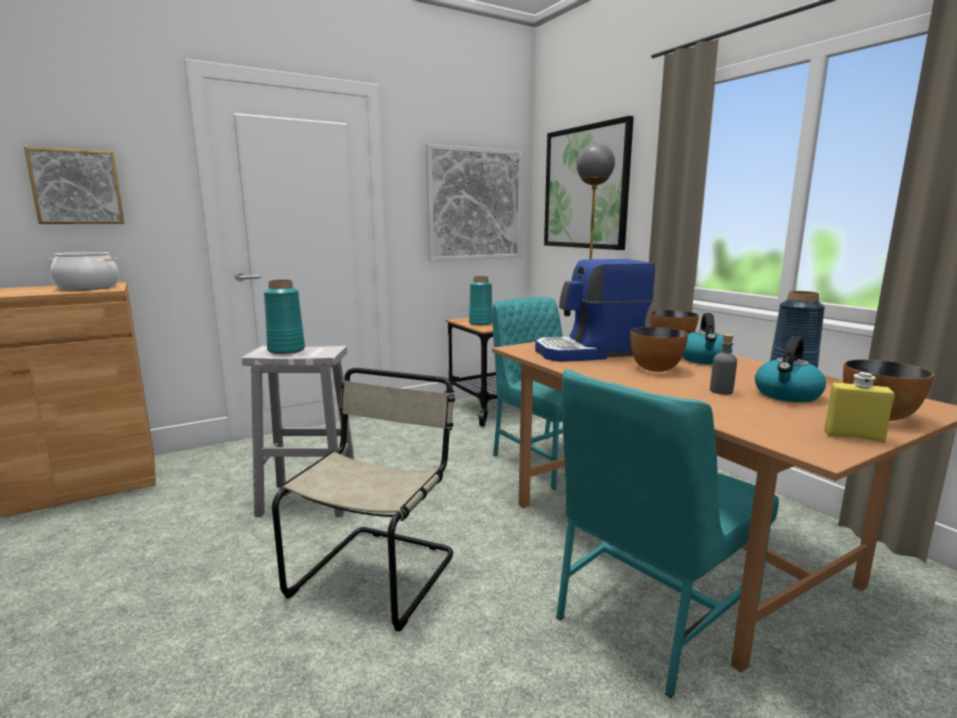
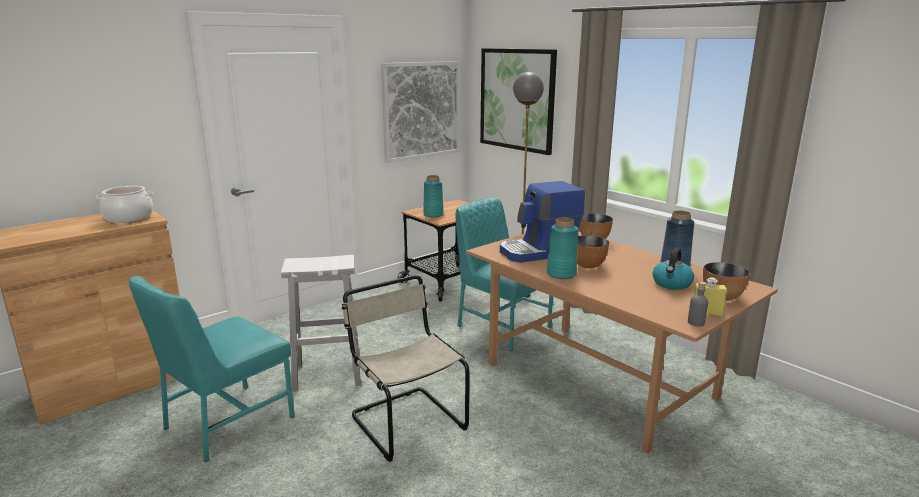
camera: 10 degrees left, 5 degrees up
(77, 187) = (104, 129): picture -> none
(286, 350) = (310, 262): turquoise vase -> turquoise vase (561, 274)
(378, 571) = (405, 420): beige chair -> beige chair turned 45 degrees counterclockwise
(650, 617) = (592, 430): turquoise chair -> turquoise chair (226, 422)
(704, 360) = (618, 254): kettle -> none
(721, 391) = (632, 283): grey bottle -> grey bottle (696, 323)

